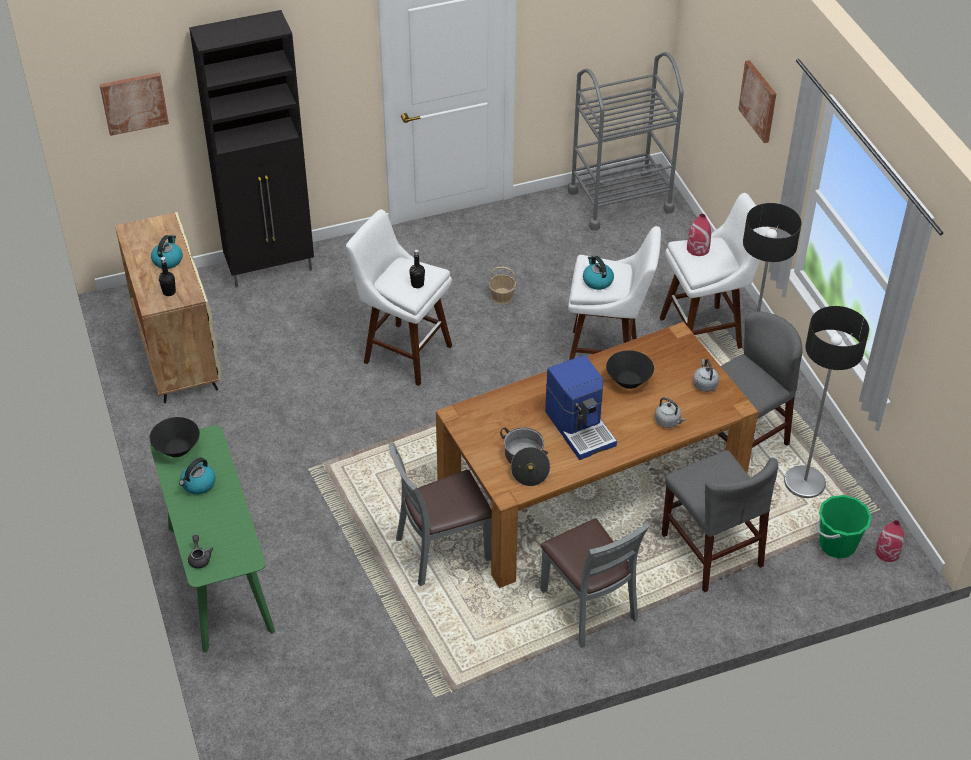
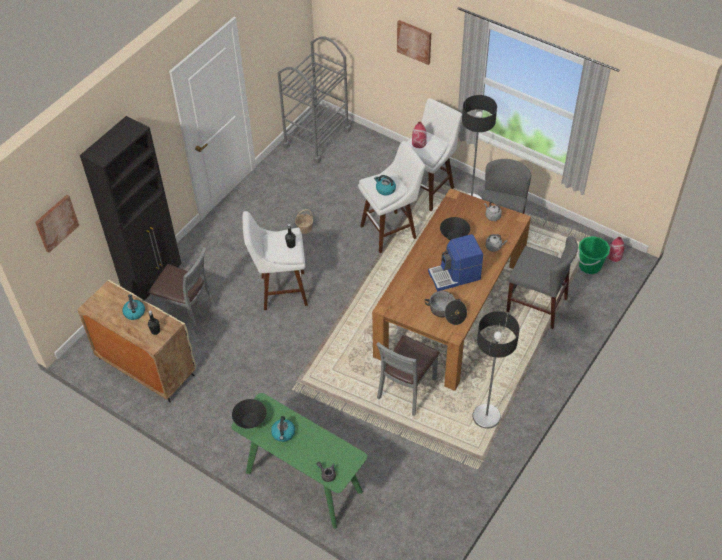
camera: 35 degrees left, 5 degrees up
(580, 427) = (455, 276): coffee machine -> coffee machine turned 135 degrees clockwise
(588, 606) = (506, 372): grey chair -> grey chair (187, 313)
(805, 483) = (547, 243): floor lamp -> floor lamp (486, 416)

